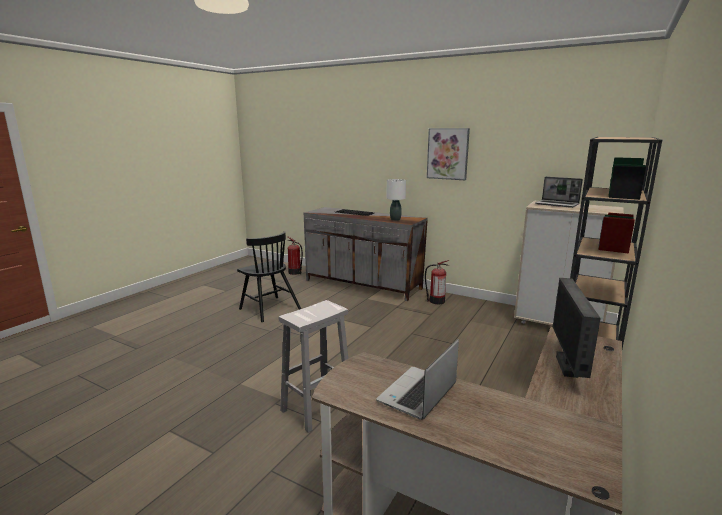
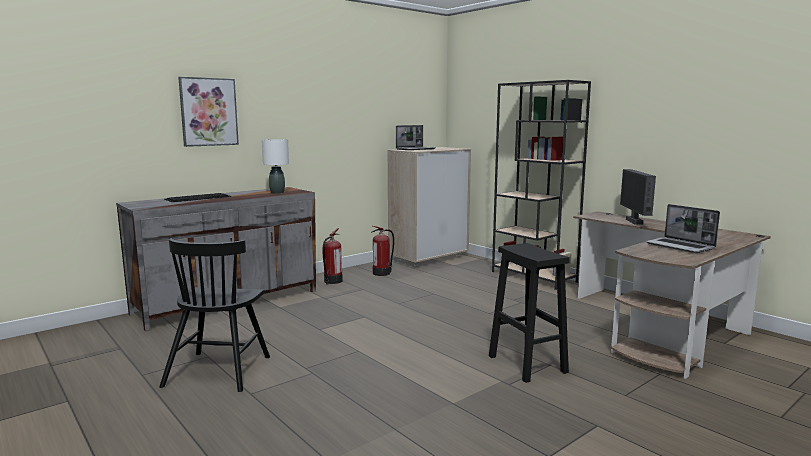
camera: 70 degrees left, 5 degrees down
(268, 308) = (220, 368): black chair -> black chair turned 120 degrees clockwise
(295, 272) = (91, 335): fire extinguisher -> fire extinguisher (382, 273)
(318, 408) = (526, 363): white stool -> black stool
(447, 154) = (302, 106): picture -> picture (208, 112)
(568, 367) = (635, 222): monitor -> monitor turned 60 degrees clockwise

